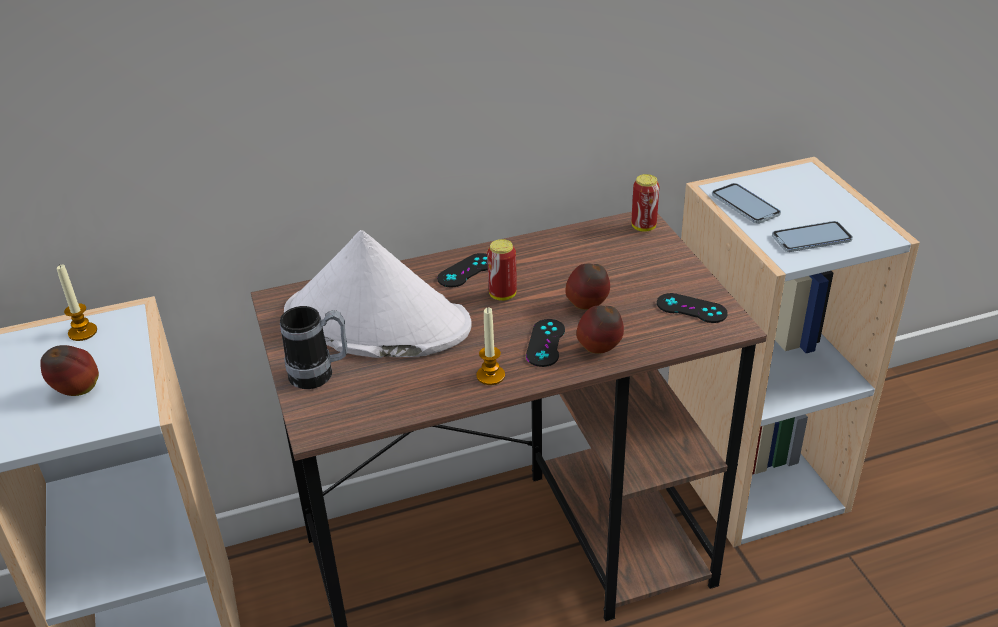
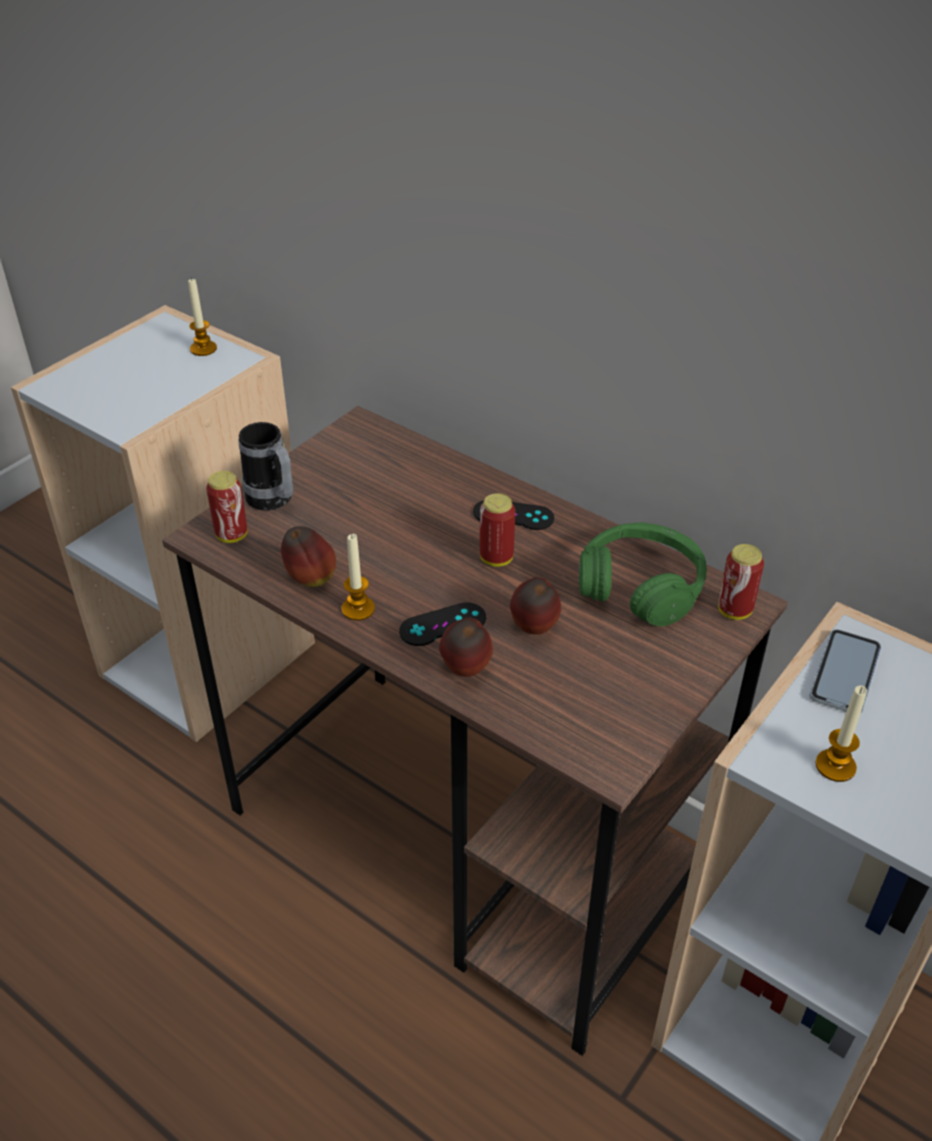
camera: 55 degrees right, 5 degrees up
(77, 392) = (130, 386): apple -> apple (310, 580)
(335, 411) = (232, 535): none -> can
(376, 322) = (377, 497): white hat -> none
(589, 250) = (641, 587): none -> green headphones
(691, 308) = (610, 716): black game controller -> none
(811, 238) = (835, 766): phone -> candle

